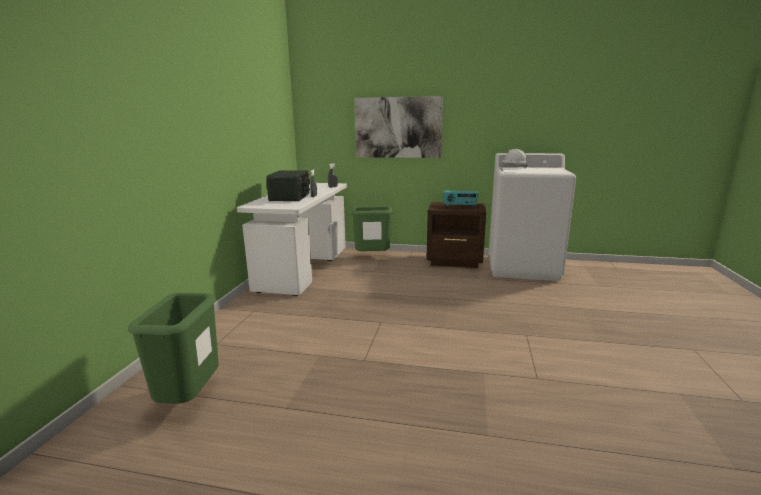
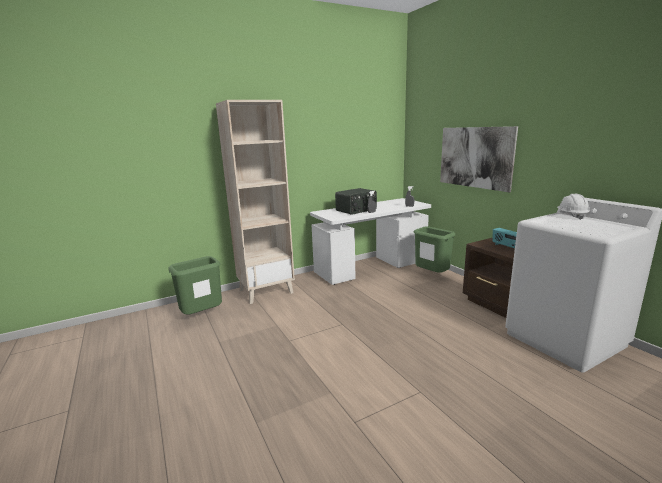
camera: 50 degrees right, 0 degrees up
(226, 332) = (266, 291): none -> beige bookcase

